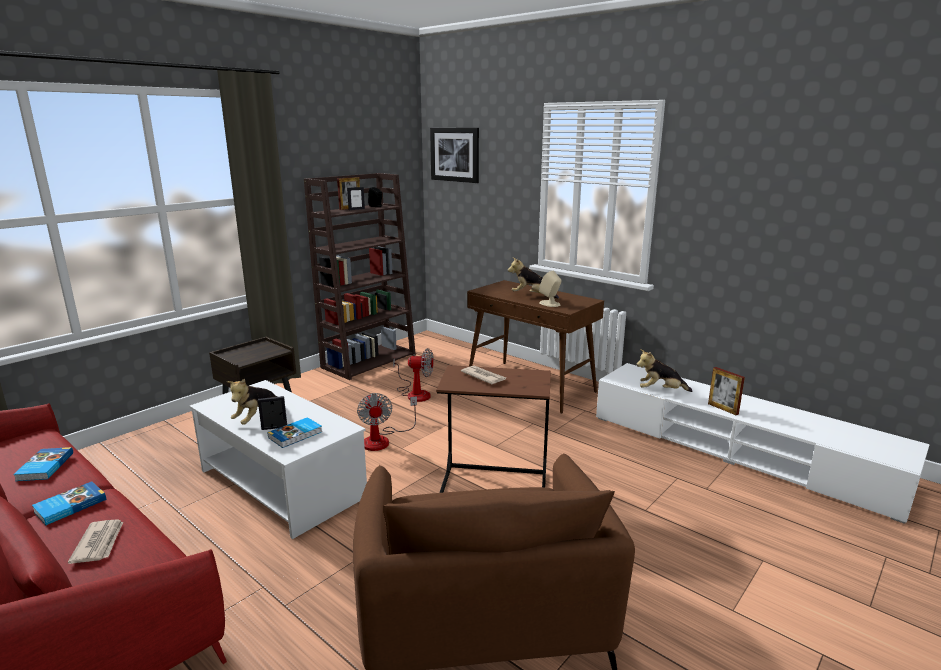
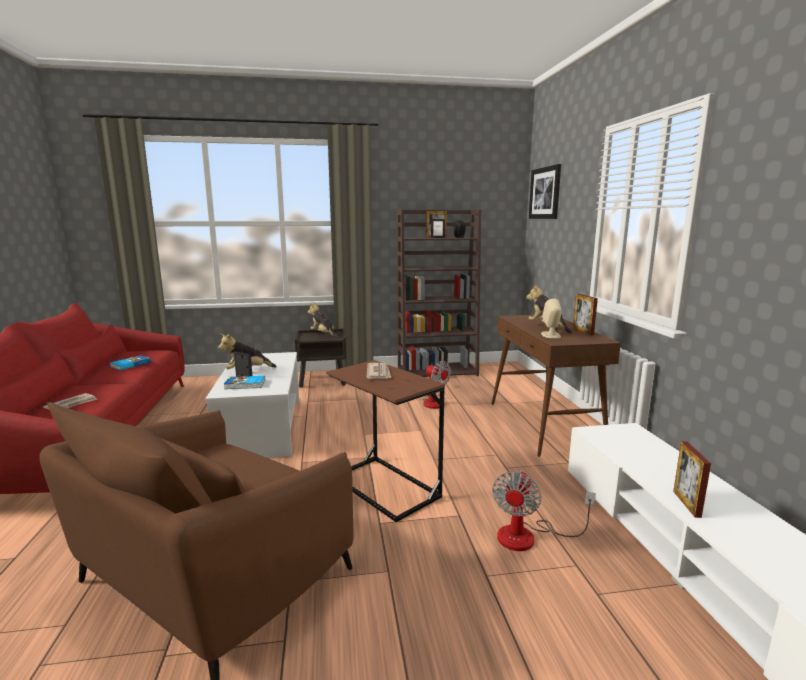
camera: 40 degrees right, 5 degrees down
(69, 505) = (101, 384): book -> none
(383, 439) = (361, 424): fan -> fan (528, 536)
(562, 295) = (583, 331): none -> picture frame
(660, 391) = (629, 458): plush toy -> plush toy (323, 334)

